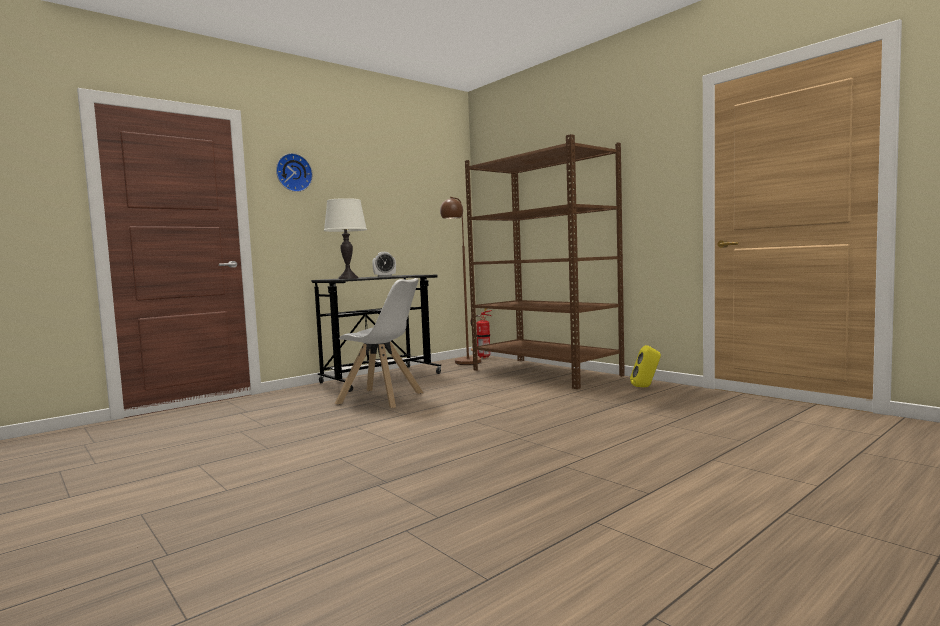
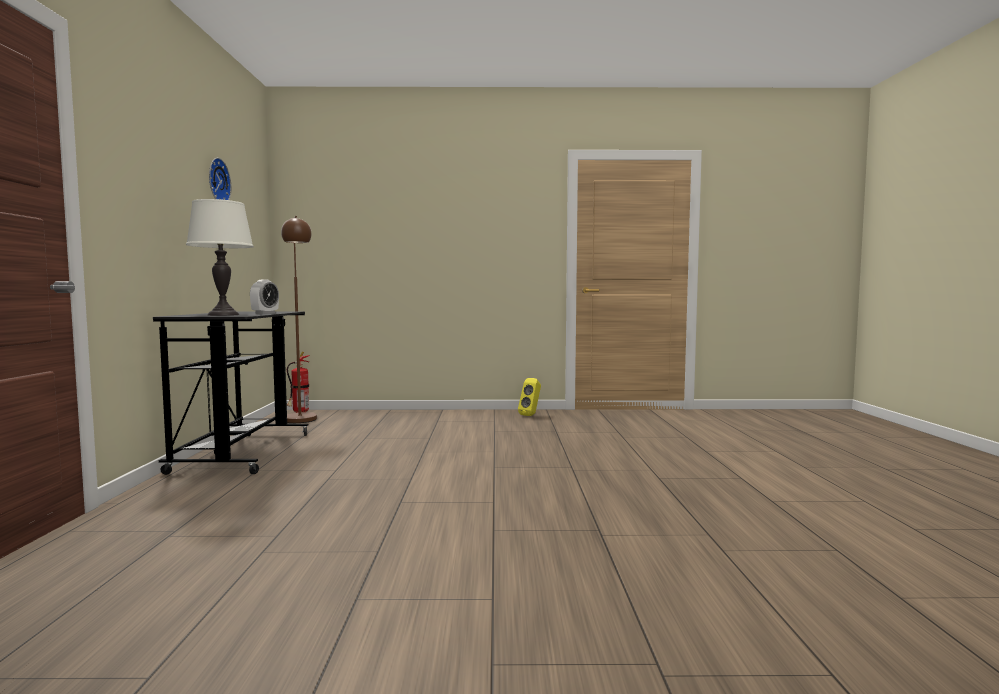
camera: 50 degrees left, 0 degrees up
(293, 173) = (127, 146): wall clock -> wall clock (216, 181)
(382, 398) = (330, 471): chair -> none
(545, 373) = (416, 417): brown bookcase -> none

